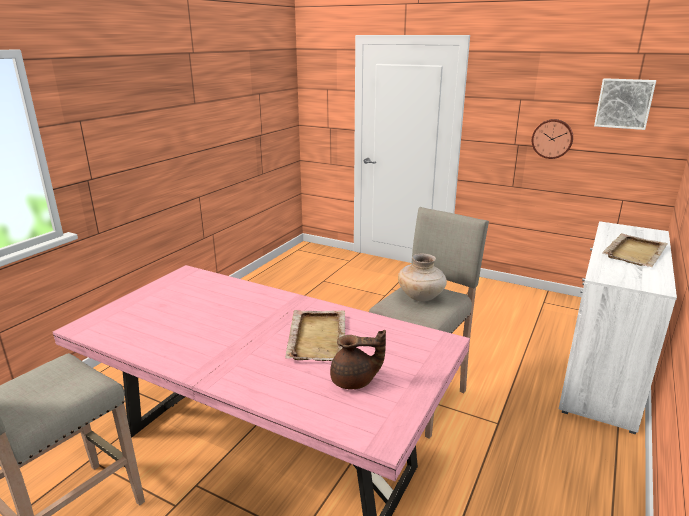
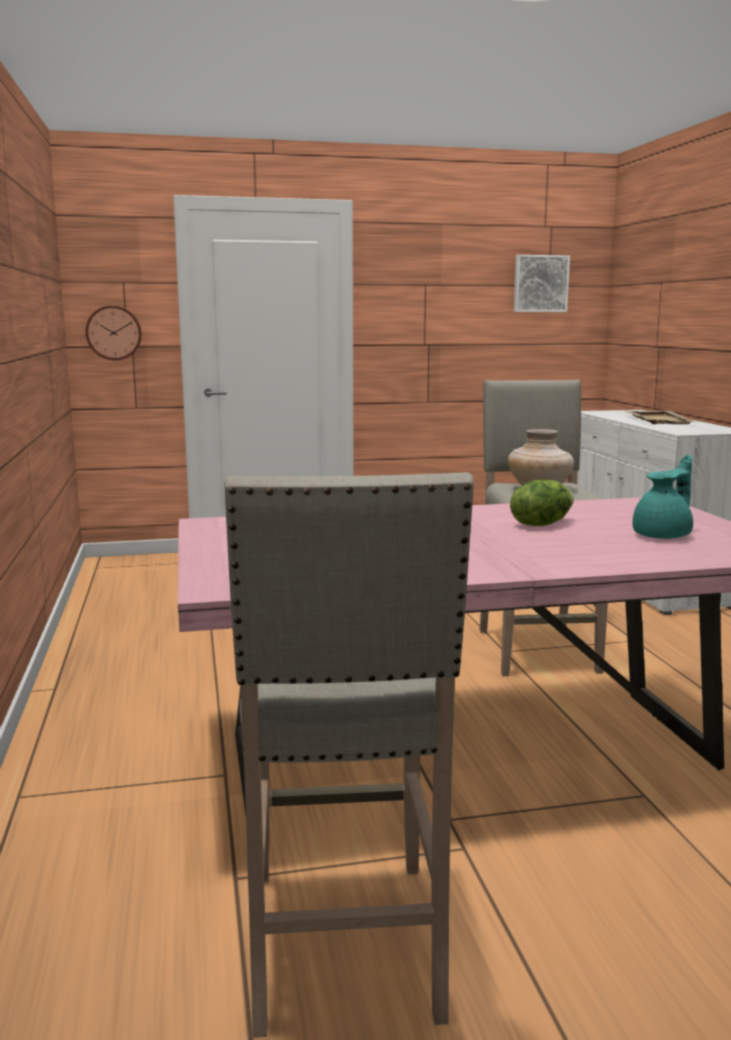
camera: 40 degrees left, 10 degrees down
(318, 337) = (541, 524): beige tray -> lettuce
(354, 381) = (664, 536): brown teapot -> turquoise teapot
(552, 138) = (469, 332): wall clock -> wall clock (114, 333)

